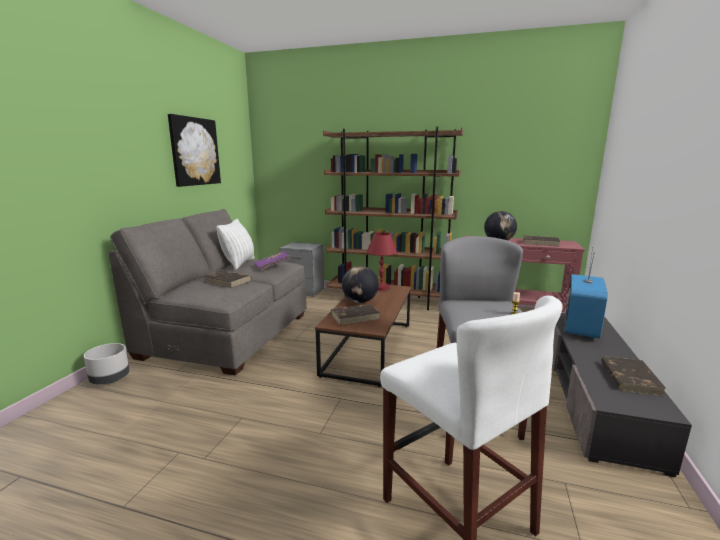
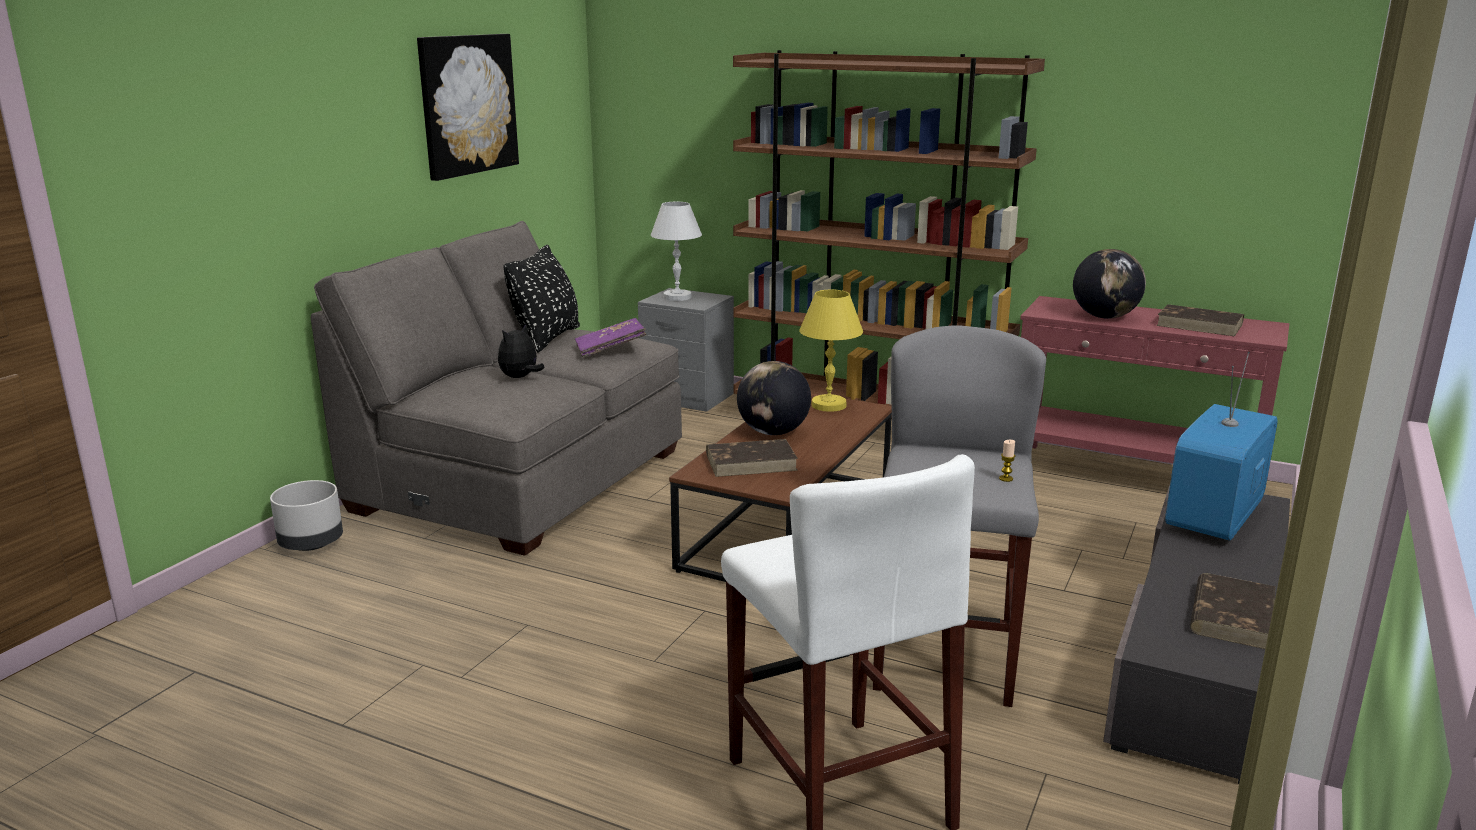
camera: 10 degrees right, 5 degrees up
(228, 281) = (520, 377): brown book -> plush toy
(239, 263) = (547, 338): white pillow -> black pillow
(297, 245) = (677, 297): none -> white table lamp
(381, 287) = (828, 405): red table lamp -> yellow table lamp

